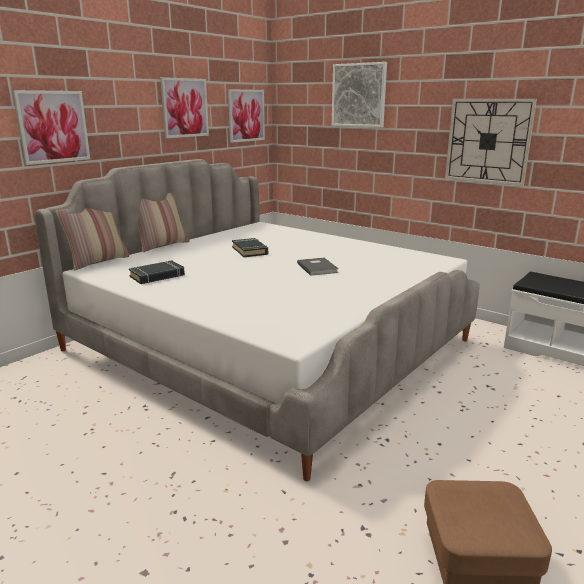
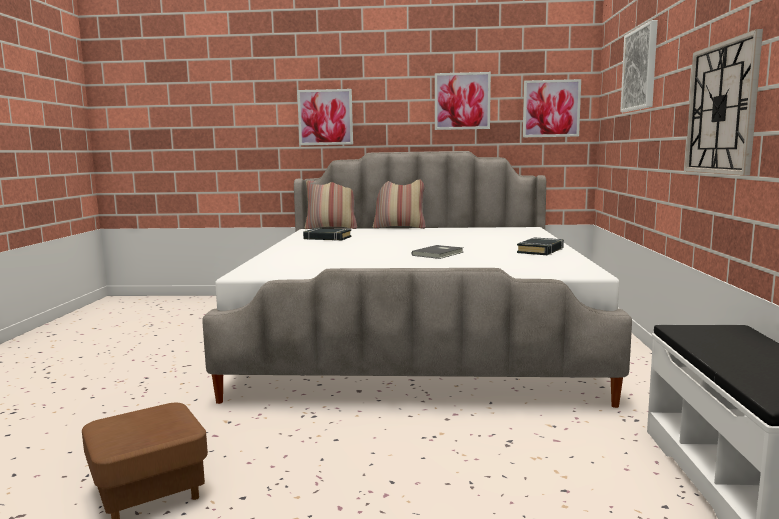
camera: 55 degrees right, 10 degrees down
(250, 251) = (440, 238): black book -> black book (540, 250)

